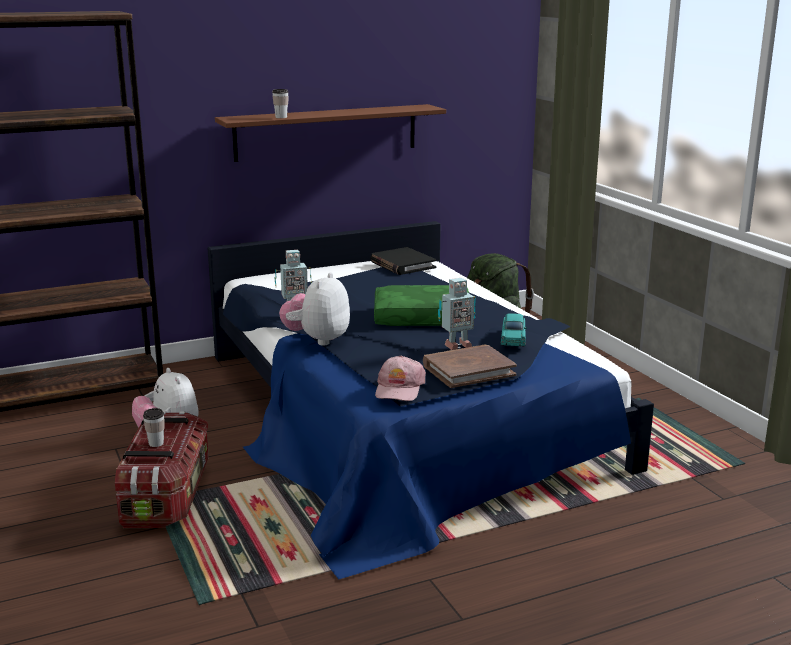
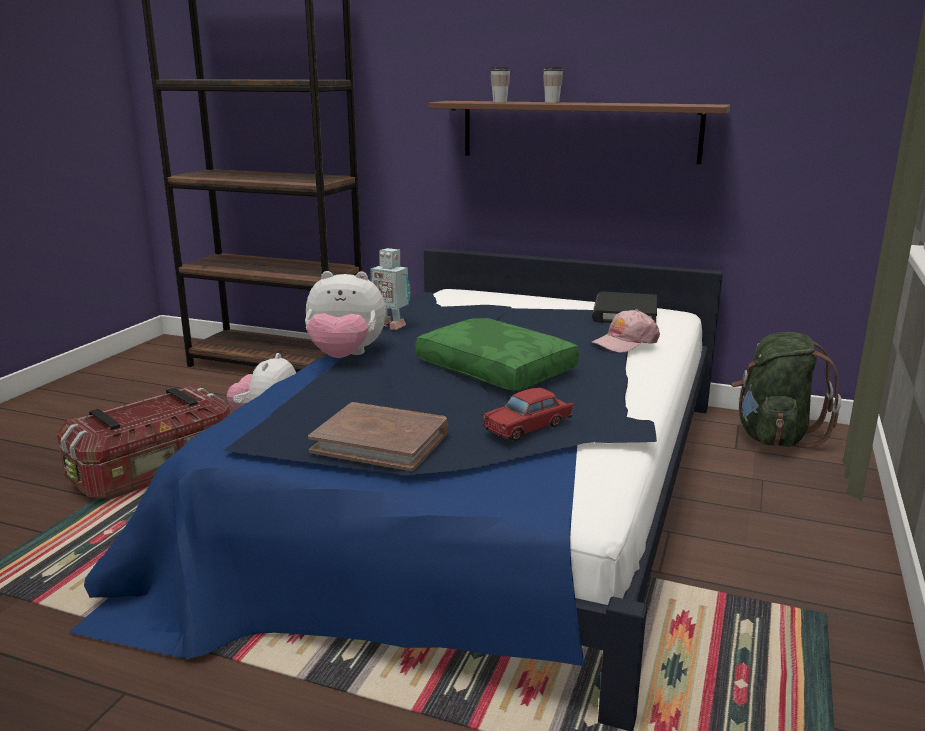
camera: 45 degrees right, 0 degrees up
(156, 443) = (140, 413): cup -> cup (552, 102)
(317, 340) = (345, 356): plush toy -> plush toy turned 150 degrees counterclockwise
(399, 388) = (271, 431): pink cap -> pink cap (625, 342)
(456, 346) = (442, 409): toy robot -> none
(513, 338) = (528, 426): turquoise toy car -> red toy car

